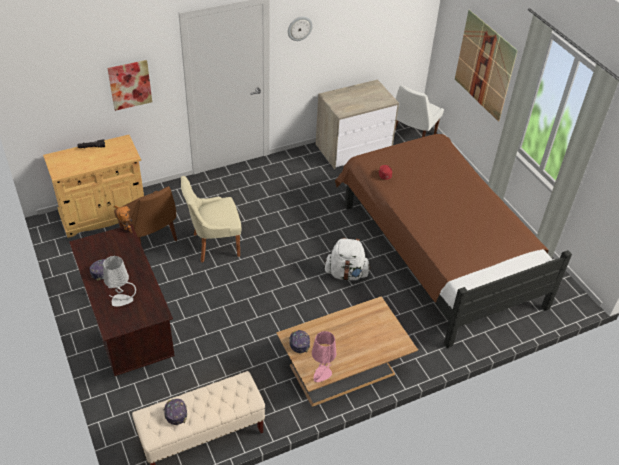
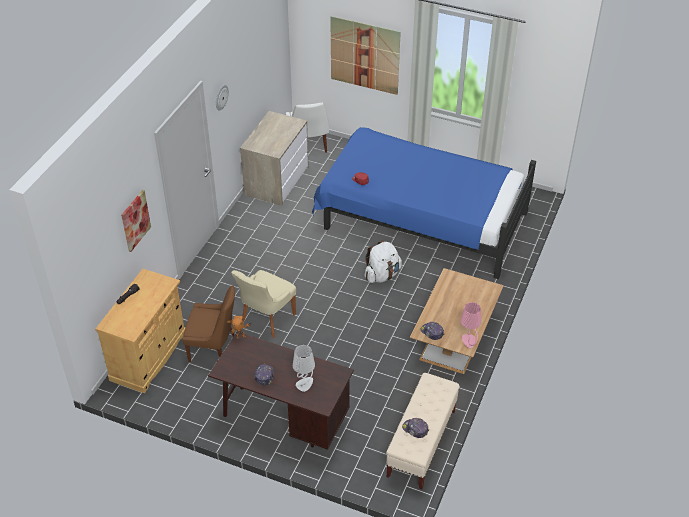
camera: 40 degrees left, 0 degrees up
(436, 249) = (419, 218): brown bed -> blue bed

